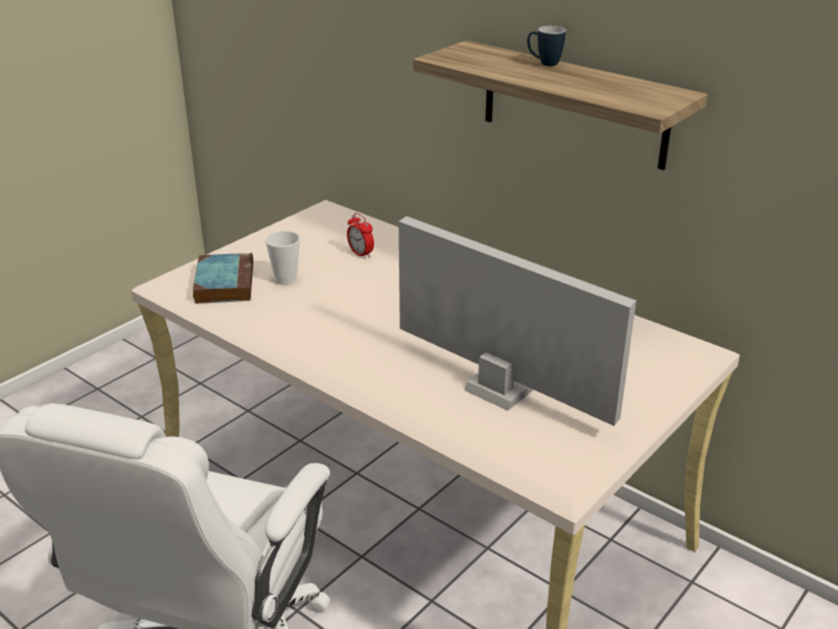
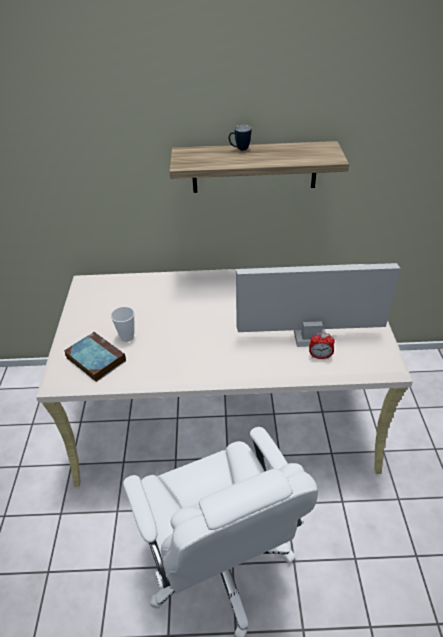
camera: 40 degrees left, 10 degrees up
(360, 254) = (145, 299): alarm clock -> alarm clock (320, 356)

